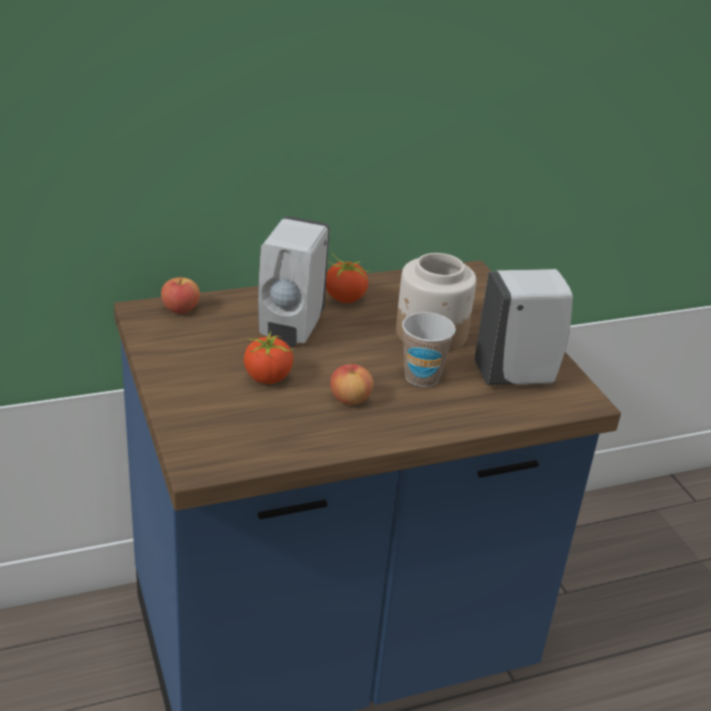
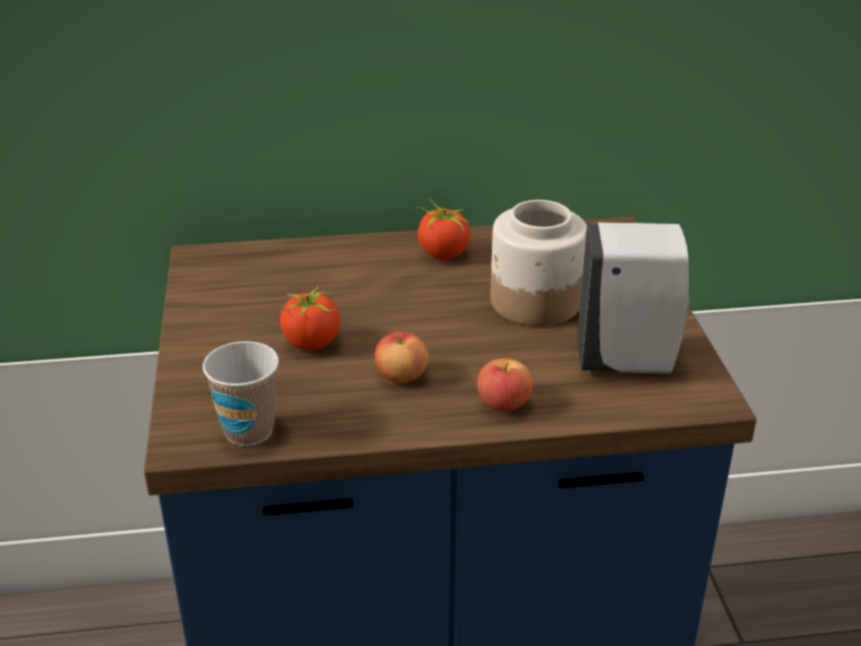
camera: 15 degrees right, 0 degrees up
(180, 309) = (243, 257): apple -> apple (504, 404)
(290, 330) = (362, 287): white soap dispenser -> none
(422, 377) = (503, 354): cup -> cup (248, 430)

